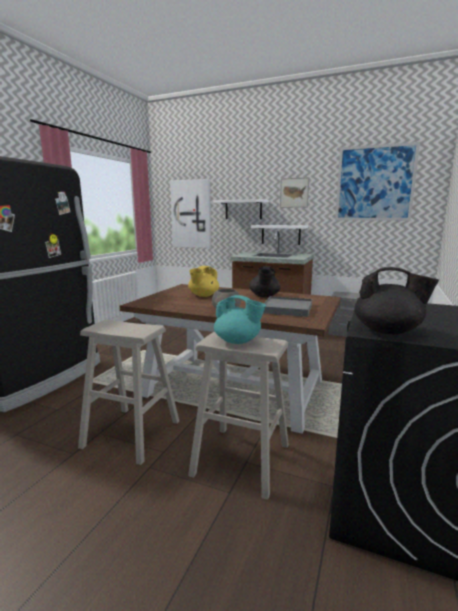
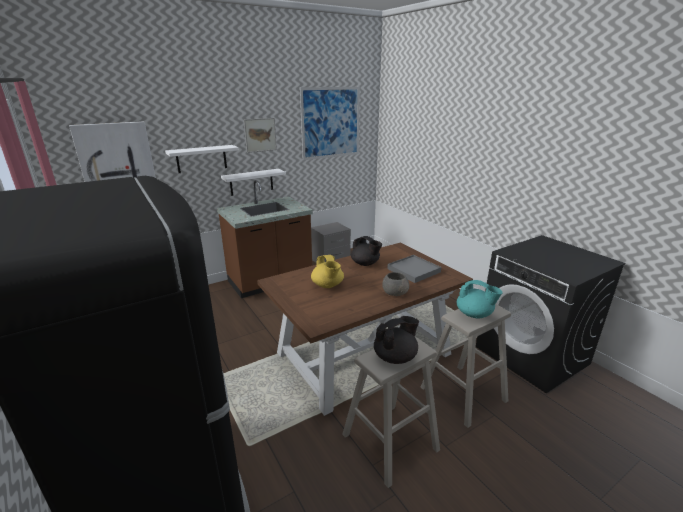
camera: 55 degrees left, 10 degrees up
(238, 341) = (474, 314): turquoise teapot -> turquoise teapot turned 60 degrees clockwise
(388, 331) = (572, 274): black teapot -> black teapot (395, 357)

